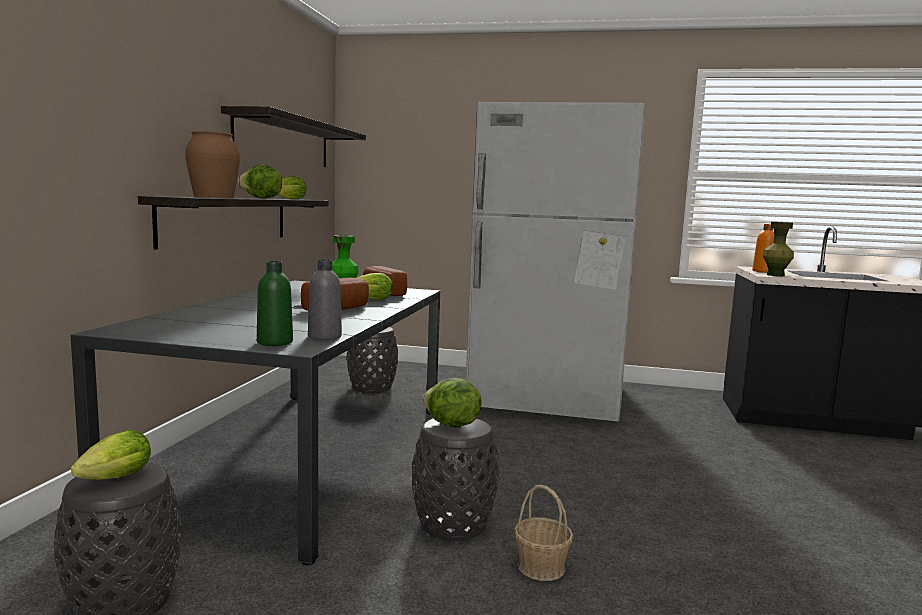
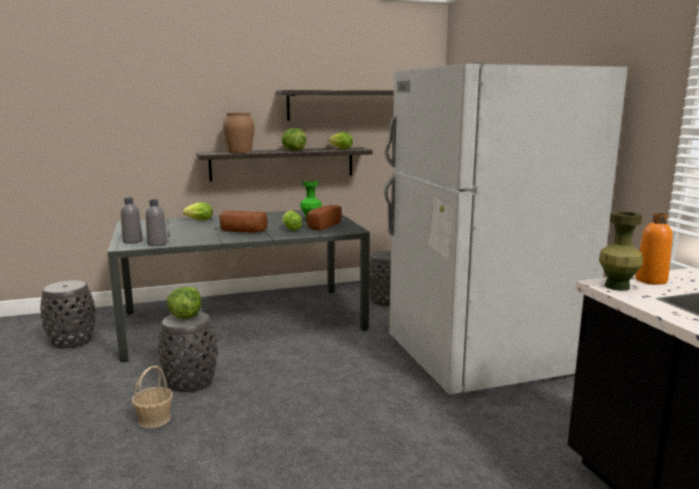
camera: 60 degrees right, 5 degrees up
(112, 480) = (63, 285): lettuce -> lettuce (197, 220)
(275, 342) = (132, 241): green bottle -> grey bottle

